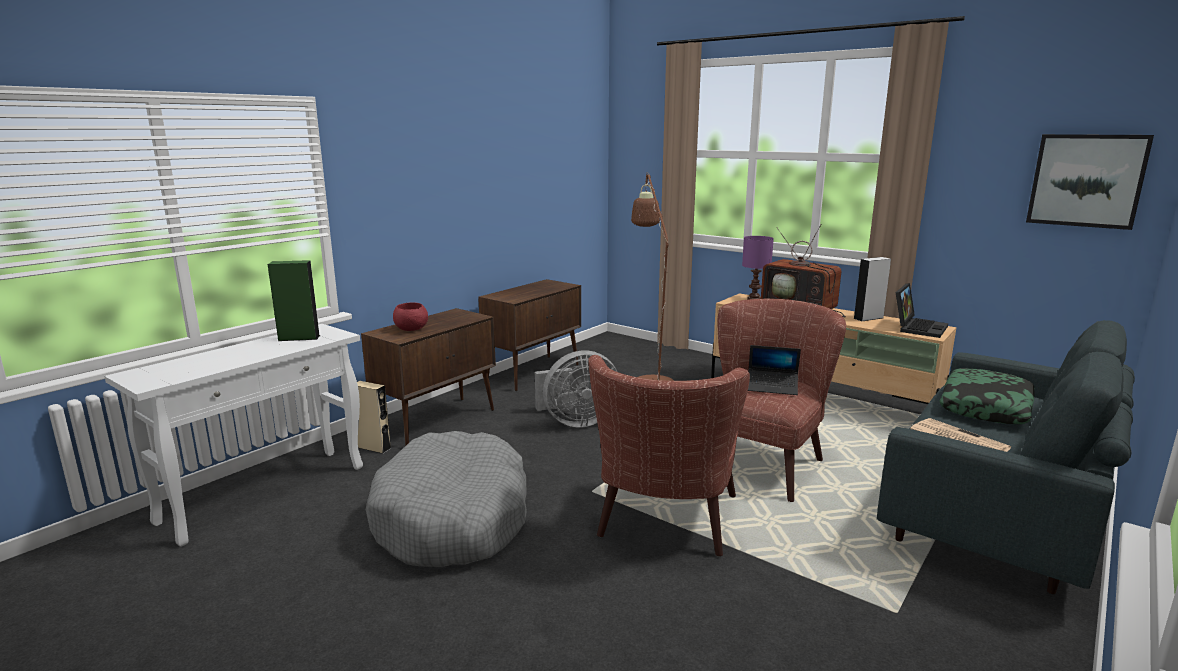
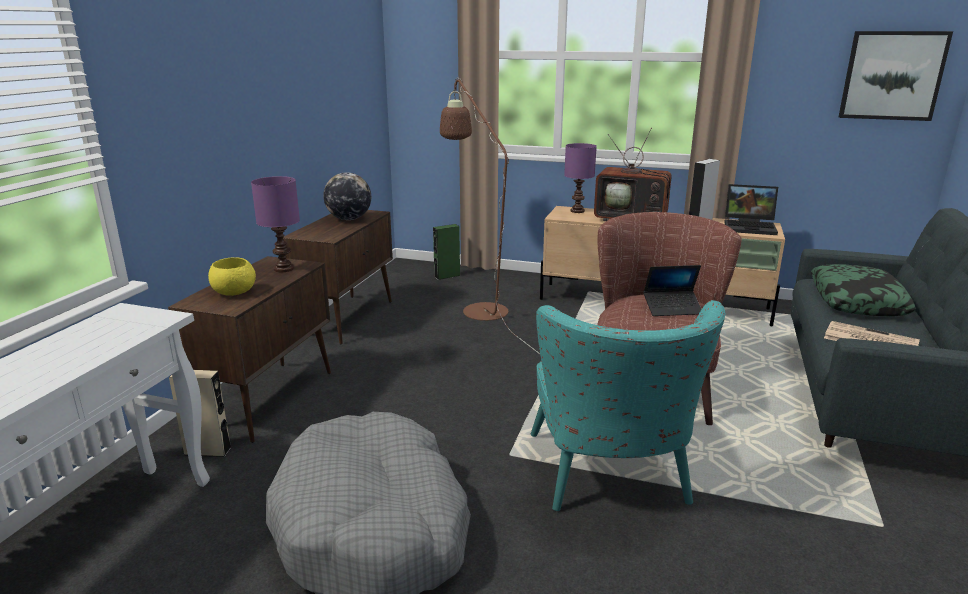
camera: 20 degrees left, 5 degrees up
(299, 338) = (106, 330): green speaker -> green speaker (447, 276)
(410, 329) = (233, 293): red bowl -> yellow bowl
(459, 317) = (283, 269): none -> purple table lamp
(542, 288) = (349, 219): none -> globe
(576, 422) = (435, 371): grey fan -> none
(663, 525) = (610, 479): brown armchair -> turquoise armchair
(918, 327) = (751, 227): laptop -> laptop turned 90 degrees clockwise

